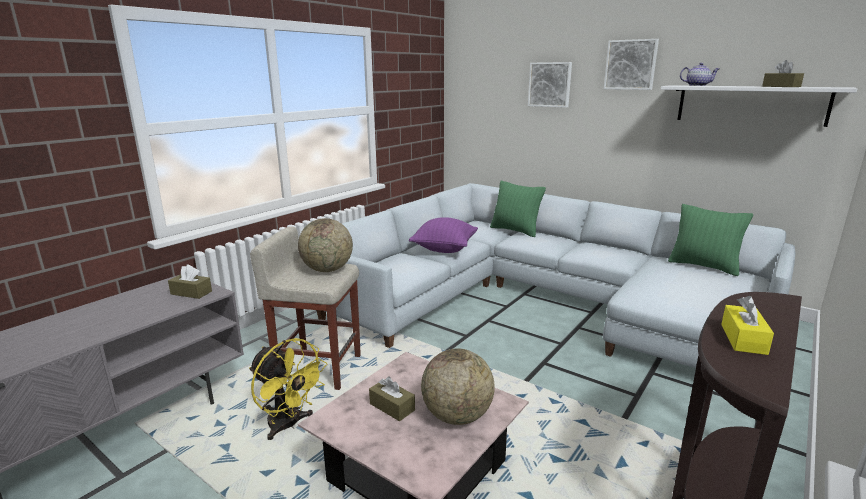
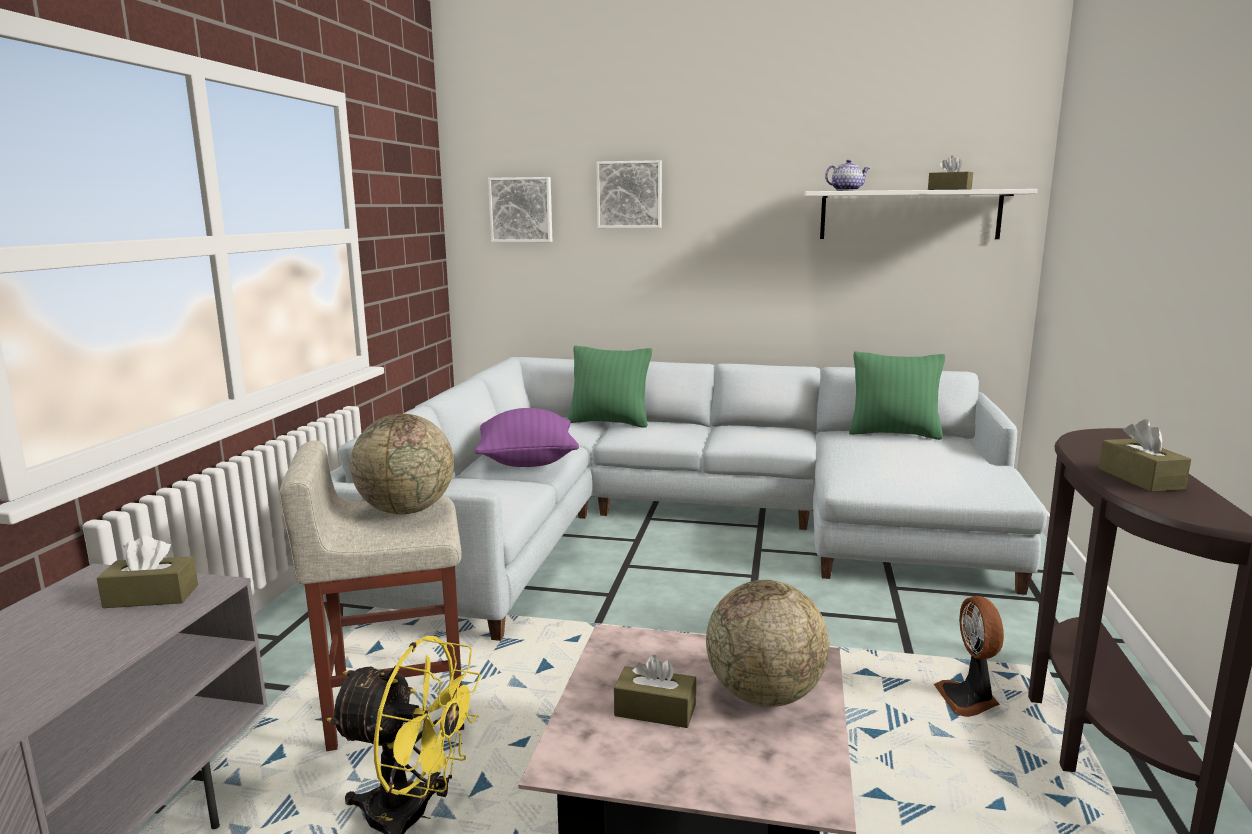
camera: 25 degrees left, 5 degrees down
(631, 65) = (749, 164): picture -> picture (521, 210)
(640, 459) = (968, 700): none -> fan
(743, 339) = (1140, 479): yellow tissue box -> brown tissue box

